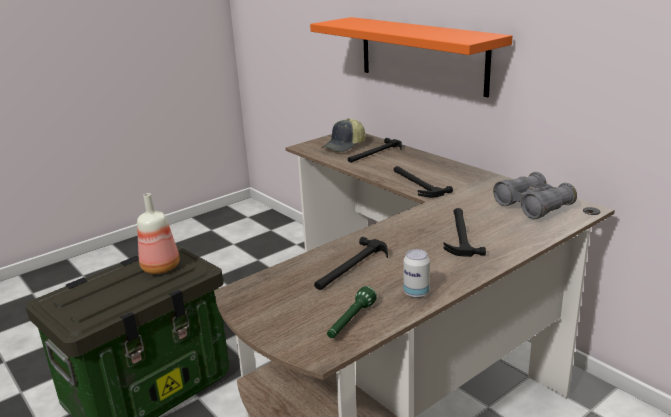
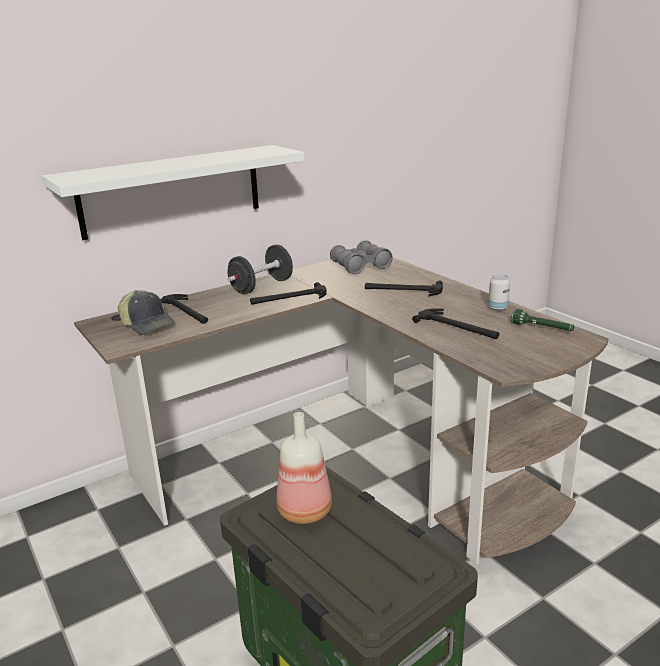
camera: 85 degrees left, 0 degrees up
(421, 54) = (171, 191): orange shelf -> white shelf
(445, 170) = (261, 286): none -> black dumbbell

